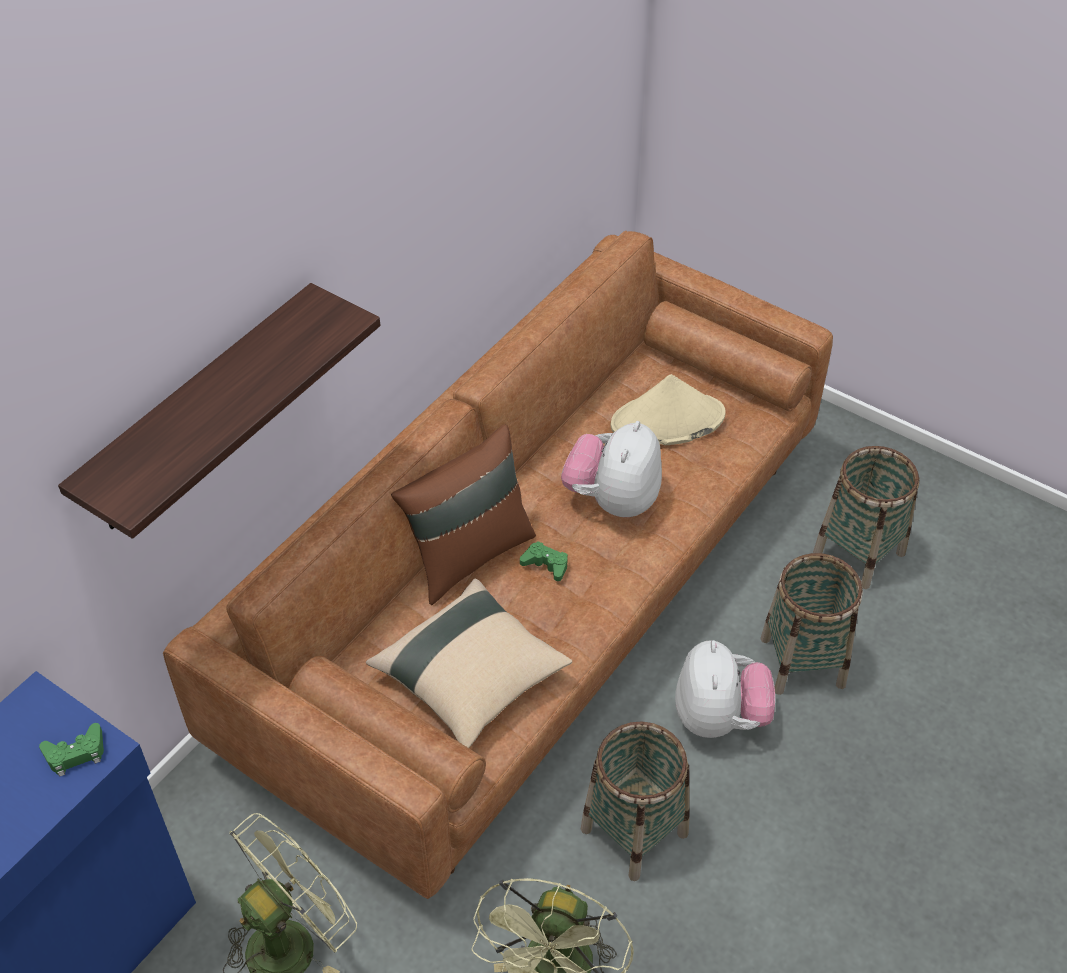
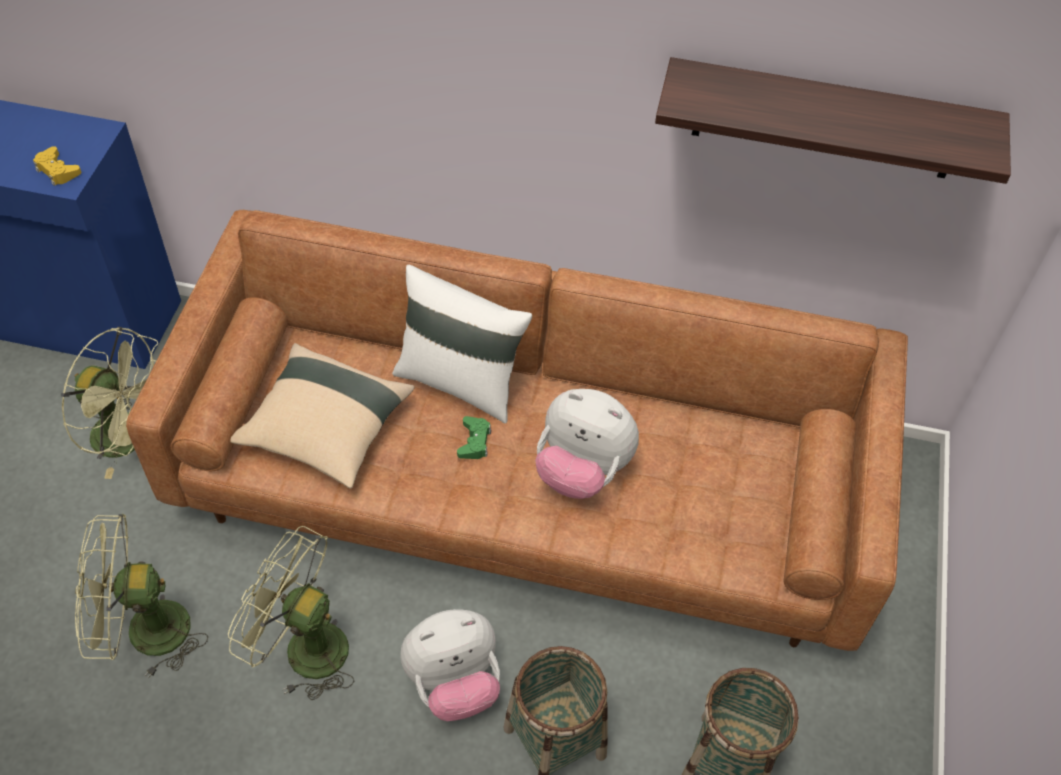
camera: 65 degrees right, 5 degrees up
(76, 754) = (57, 171): green game controller -> yellow game controller
(201, 411) = (320, 68): shelf -> shelf (826, 120)
(468, 555) = (460, 382): brown pillow -> white pillow
(613, 500) = (582, 470): plush toy -> plush toy turned 150 degrees counterclockwise
(634, 831) = (303, 647): basket -> green fan
(667, 421) = (711, 483): beige hat -> none

